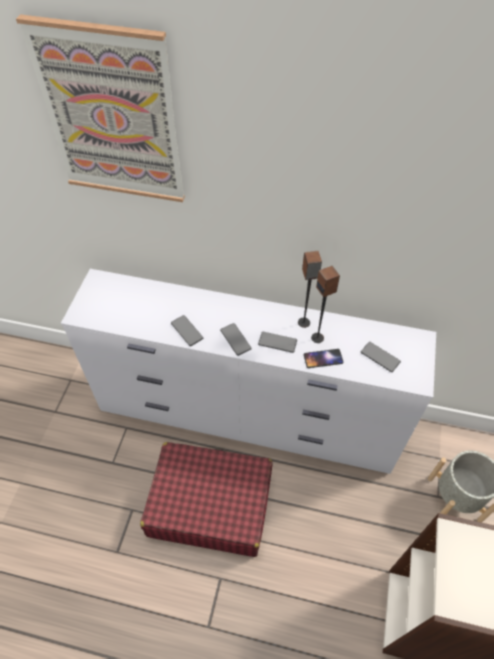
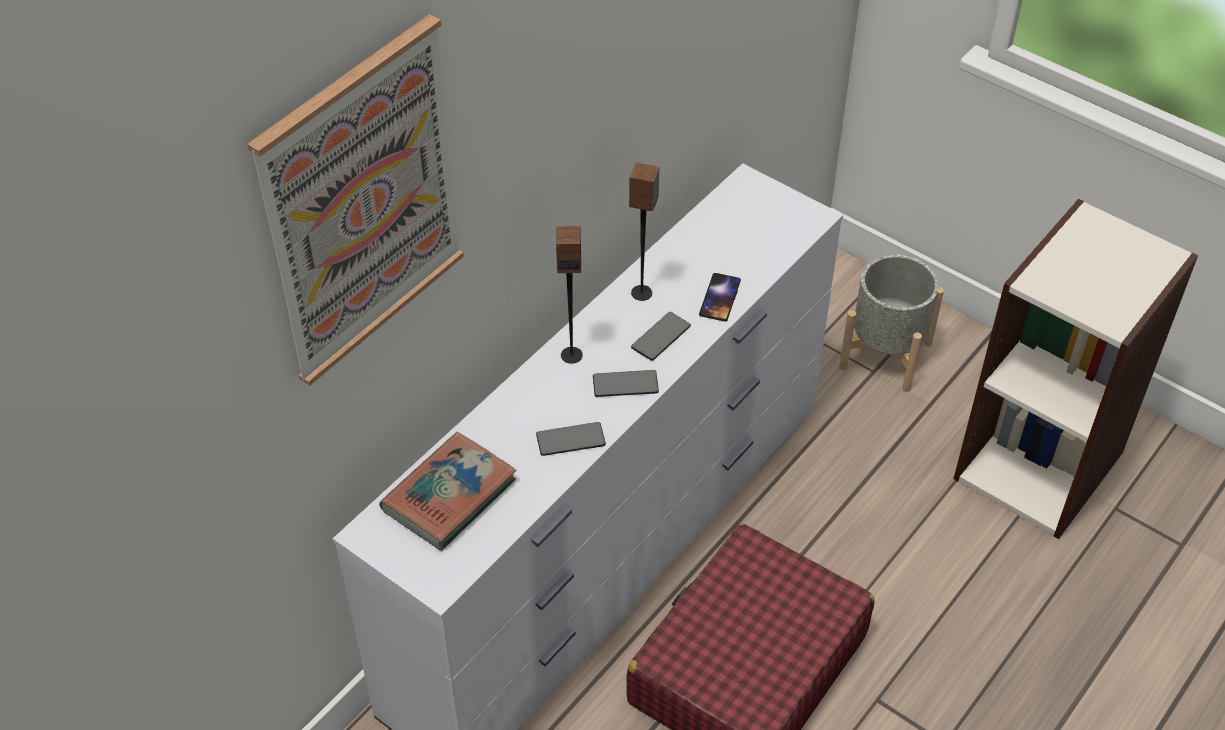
camera: 65 degrees left, 5 degrees down
(130, 298) = (449, 495): none -> book
(317, 338) = (679, 288): speaker -> speaker (571, 355)
(380, 357) = (752, 237): phone -> none

